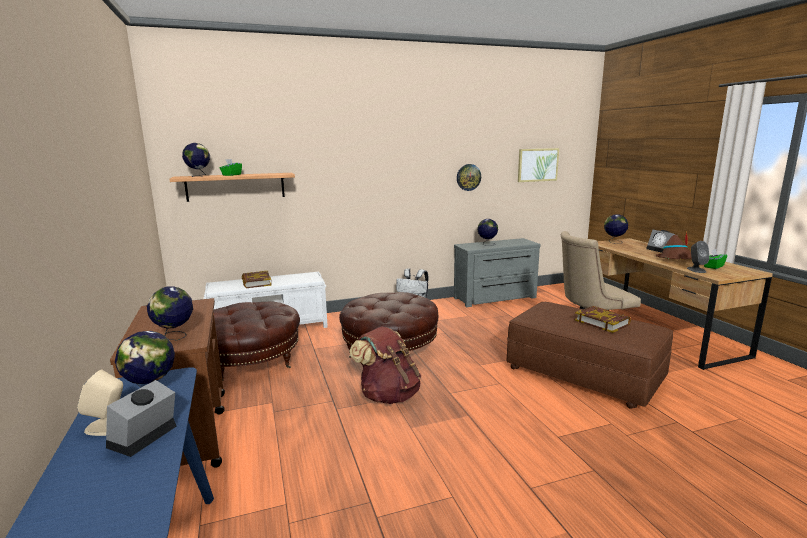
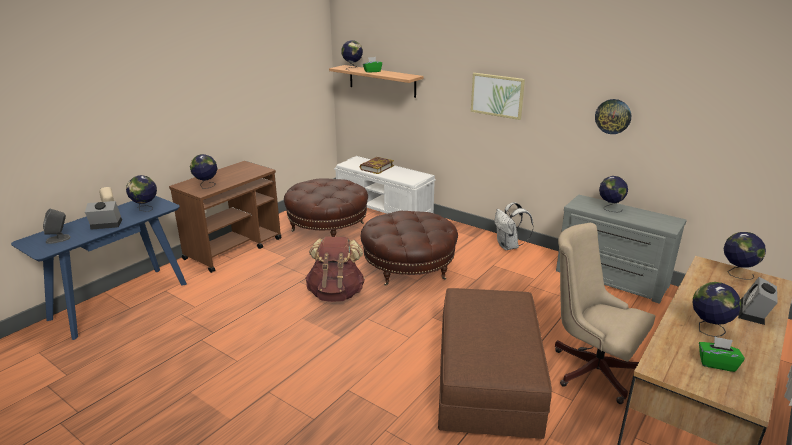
camera: 55 degrees right, 10 degrees up
(537, 165) = (736, 120): picture -> picture (497, 95)
(602, 322) = (497, 336): book -> none
(676, 260) = (708, 330): brown hat -> globe
(696, 270) = (670, 350): grey speaker -> grey speaker (58, 239)

